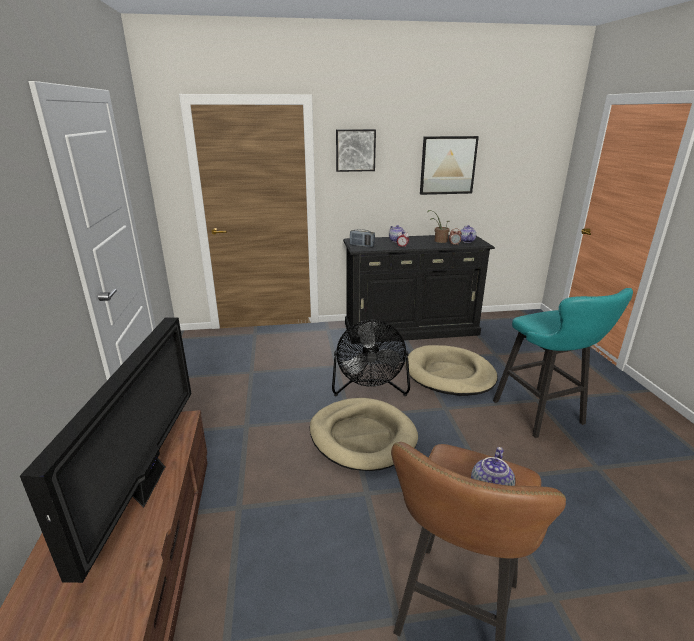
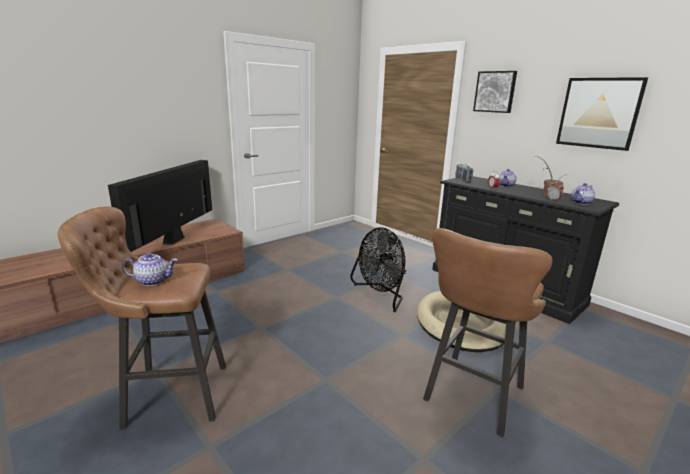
camera: 55 degrees right, 5 degrees down
(149, 483) = (174, 240): television -> television turned 135 degrees clockwise
(362, 436) = (319, 309): beige dog bed -> none
(544, 418) = (470, 400): turquoise stool -> brown stool

